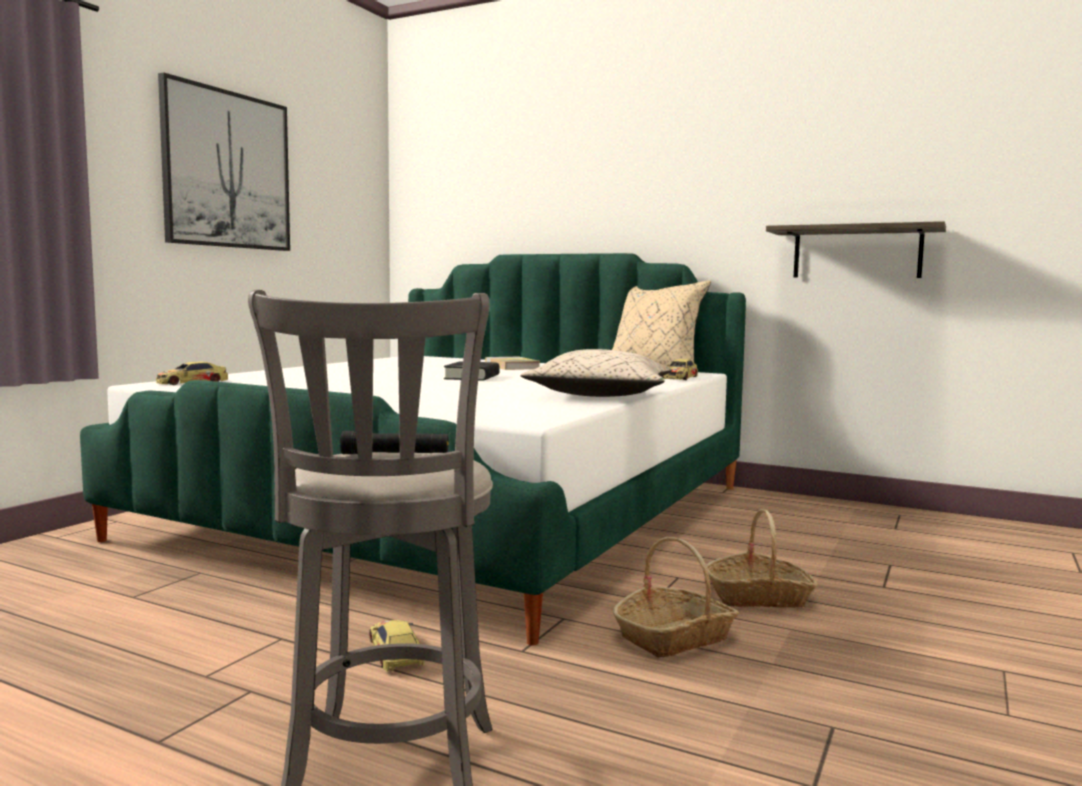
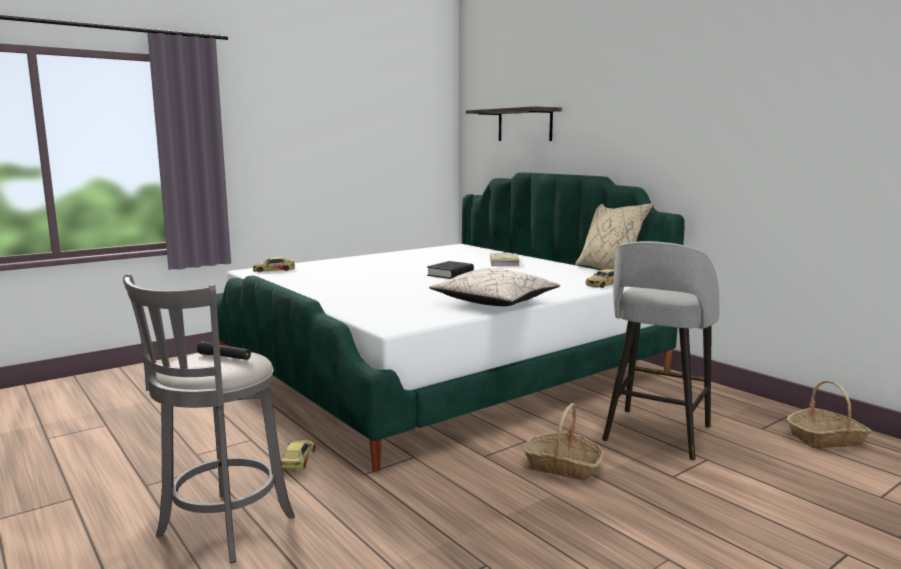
camera: 25 degrees right, 5 degrees up
(227, 170) = (323, 123): picture -> none
(674, 637) = (466, 484): basket -> basket (826, 439)
(807, 549) = (655, 435): none -> grey stool
(856, 253) = (774, 185): shelf -> shelf (524, 125)

